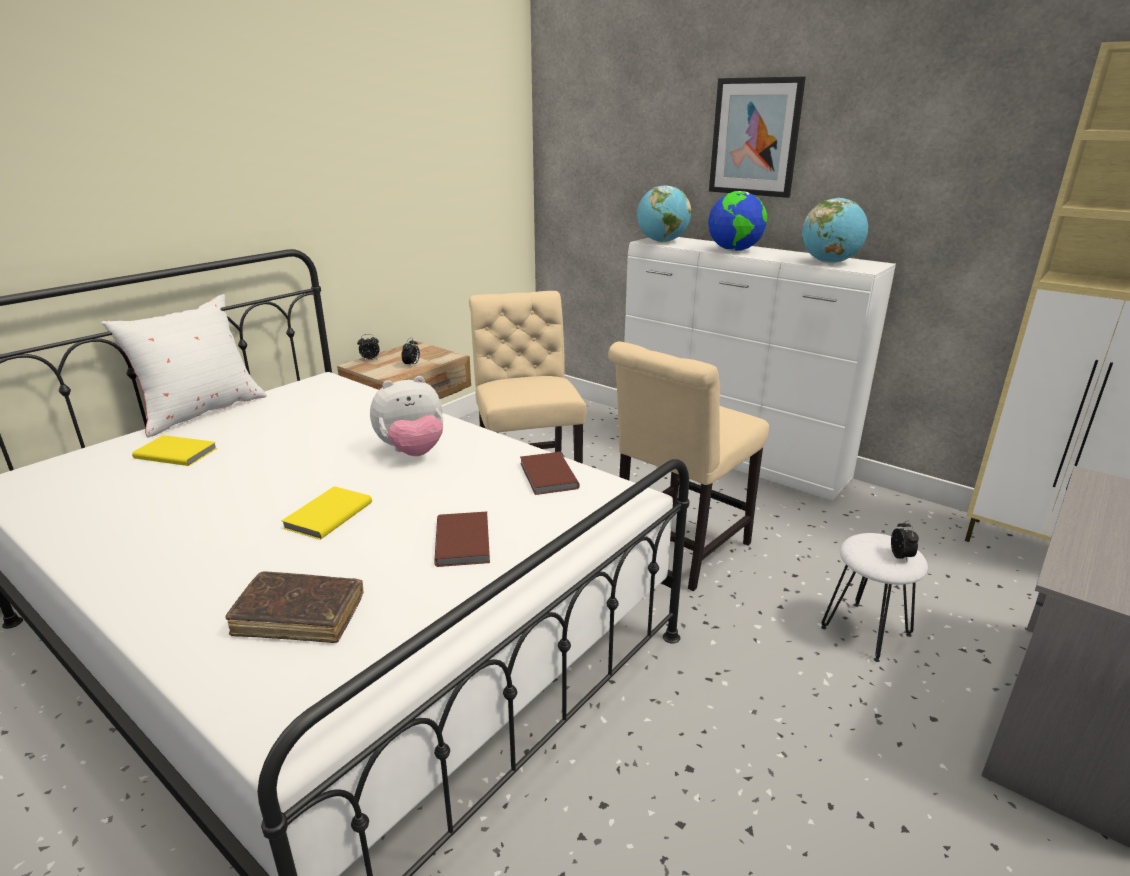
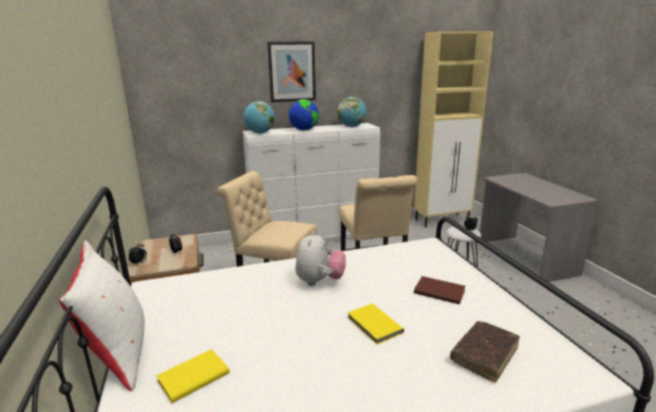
camera: 55 degrees left, 5 degrees down
(547, 476) = (391, 255): brown book -> none

